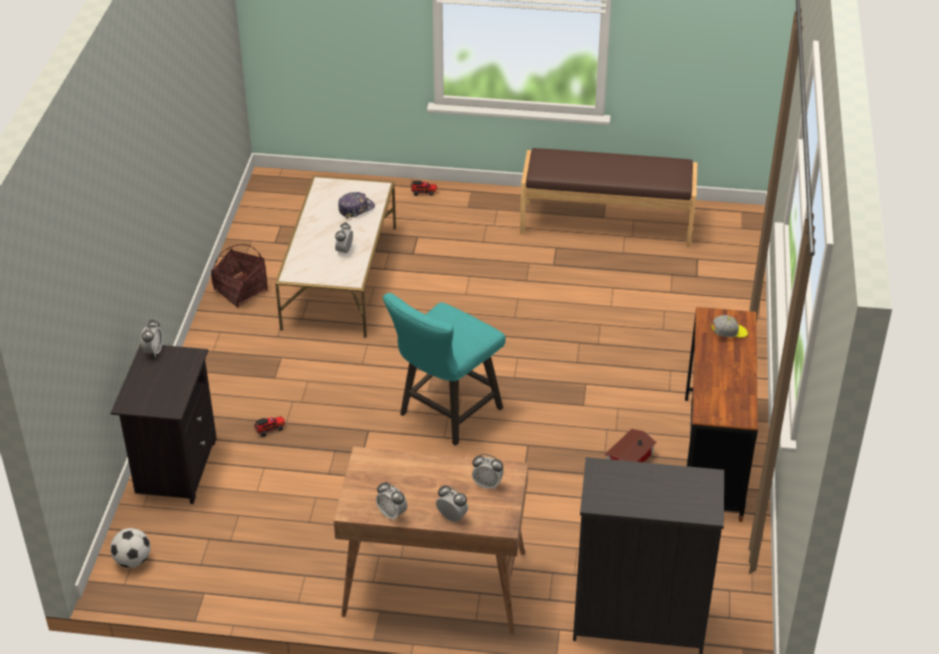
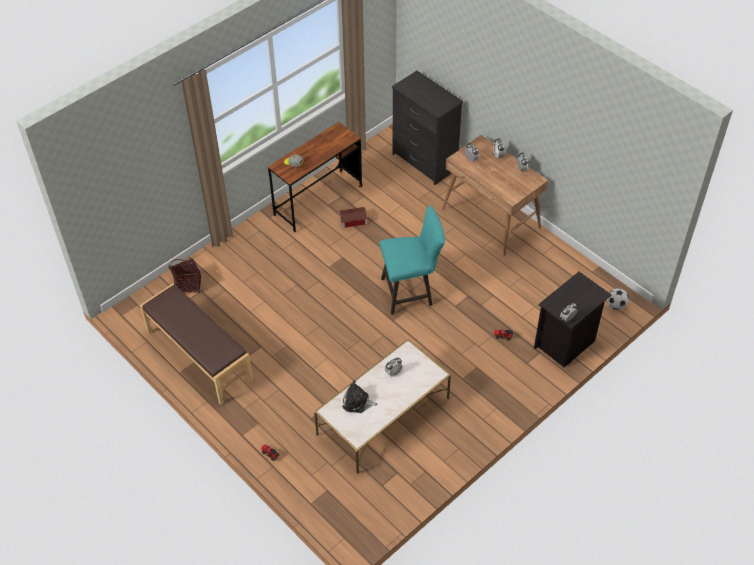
camera: 140 degrees left, 10 degrees up
(240, 291) = (449, 444): basket -> basket (187, 284)
(356, 209) = (357, 402): cap -> plush toy

